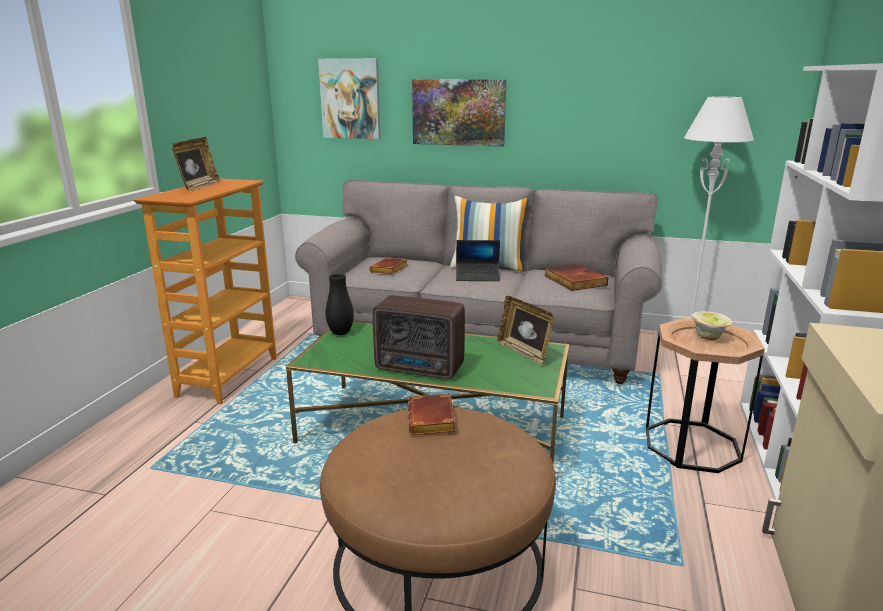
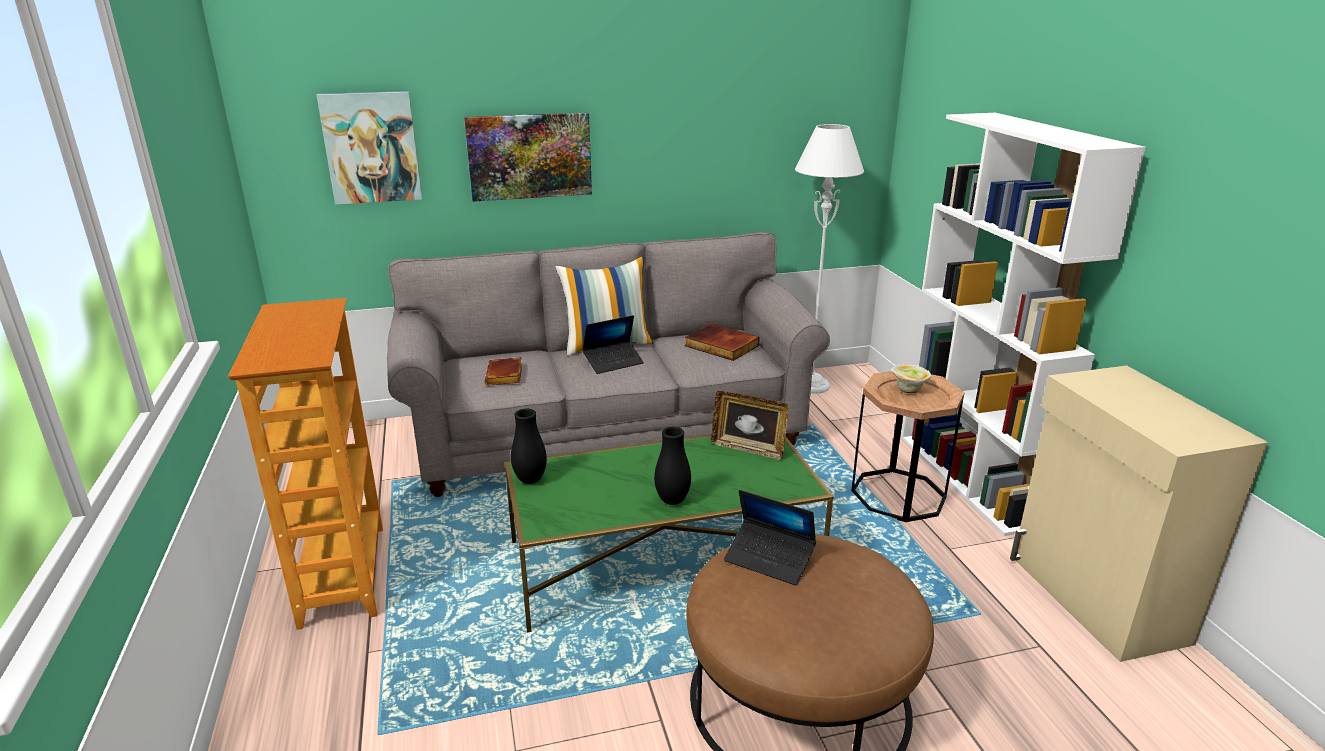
camera: 30 degrees left, 5 degrees up
(199, 186) = (276, 328): picture frame -> none
(421, 369) = (672, 500): radio -> black vase
(433, 420) = (769, 559): brown book -> laptop

